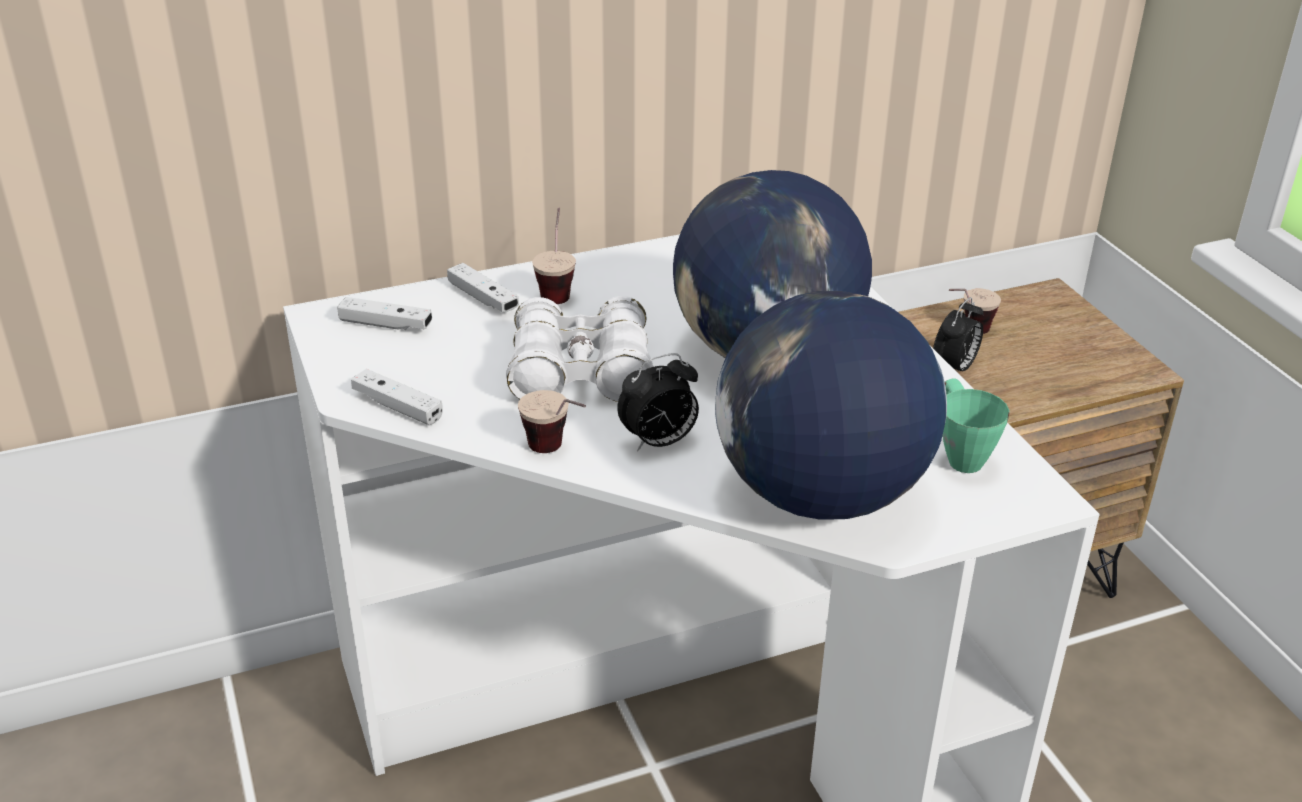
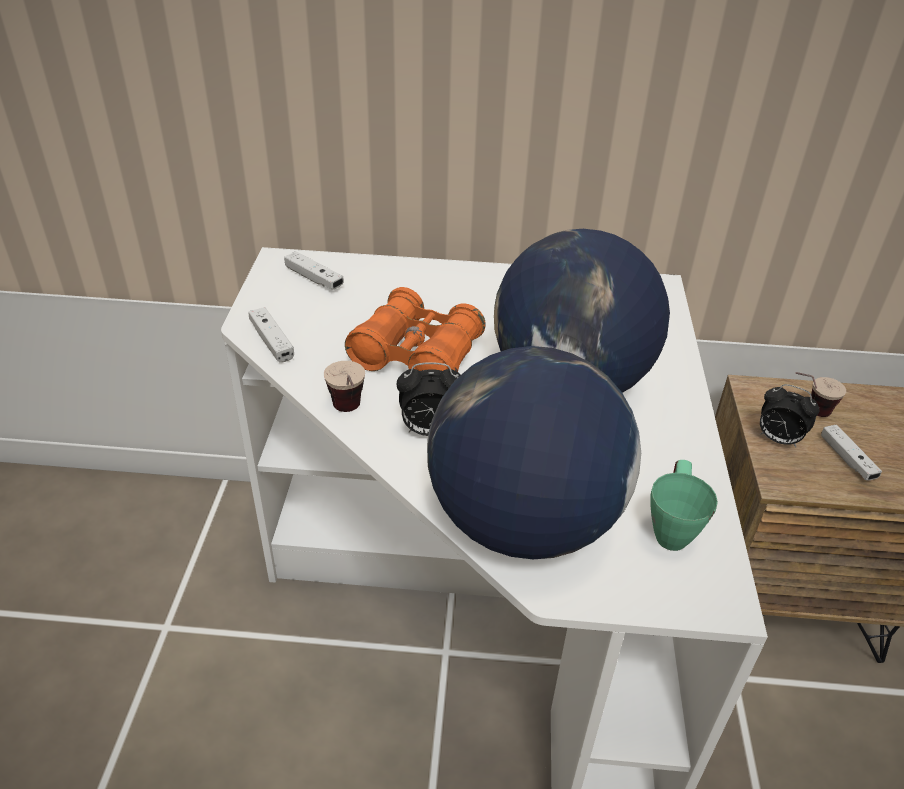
camera: 25 degrees right, 5 degrees up
(483, 298) = (394, 278): white game controller -> white game controller (847, 459)
(557, 289) = (450, 285): cup -> none
(581, 372) = (417, 355): white binoculars -> orange binoculars
(954, 369) = (777, 439): alarm clock -> alarm clock turned 60 degrees clockwise

